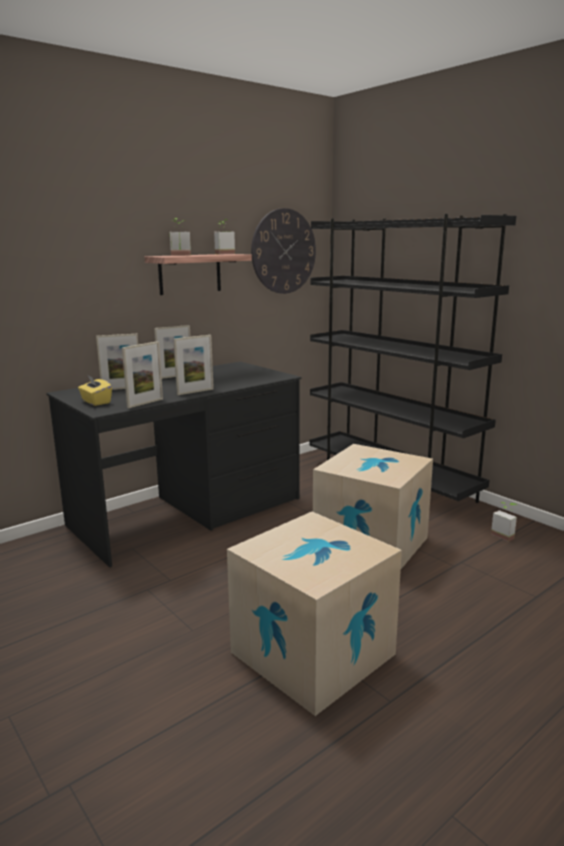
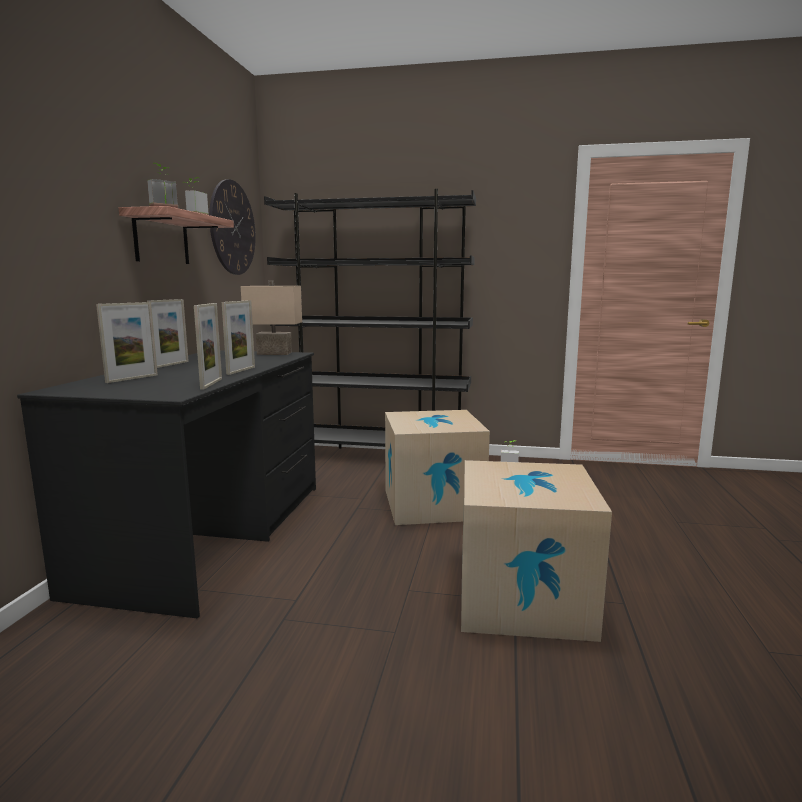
camera: 40 degrees left, 5 degrees down
(96, 402) = (136, 391): yellow tissue box -> none
(267, 374) = (273, 353): none -> beige table lamp

